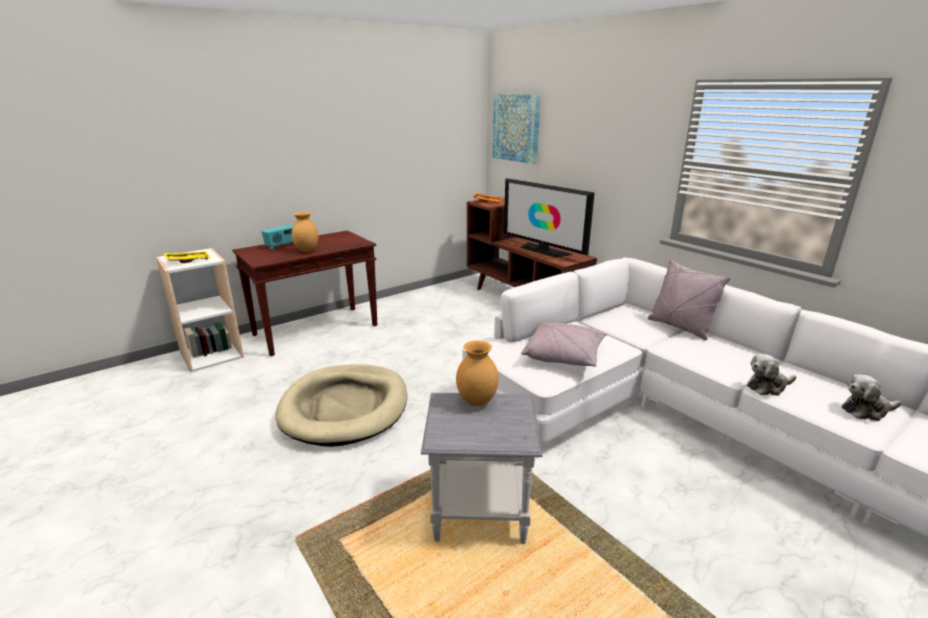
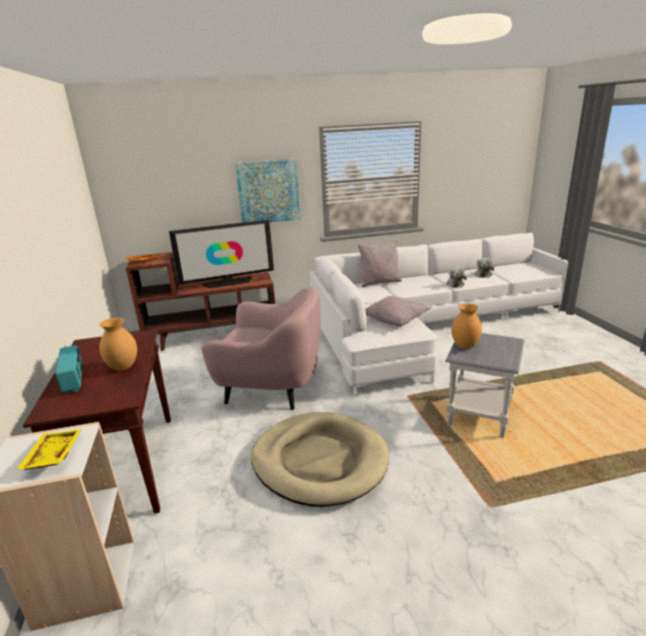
camera: 65 degrees left, 0 degrees up
(450, 354) = (272, 388): none -> pink armchair
(516, 127) = (140, 183): picture -> picture (268, 191)

